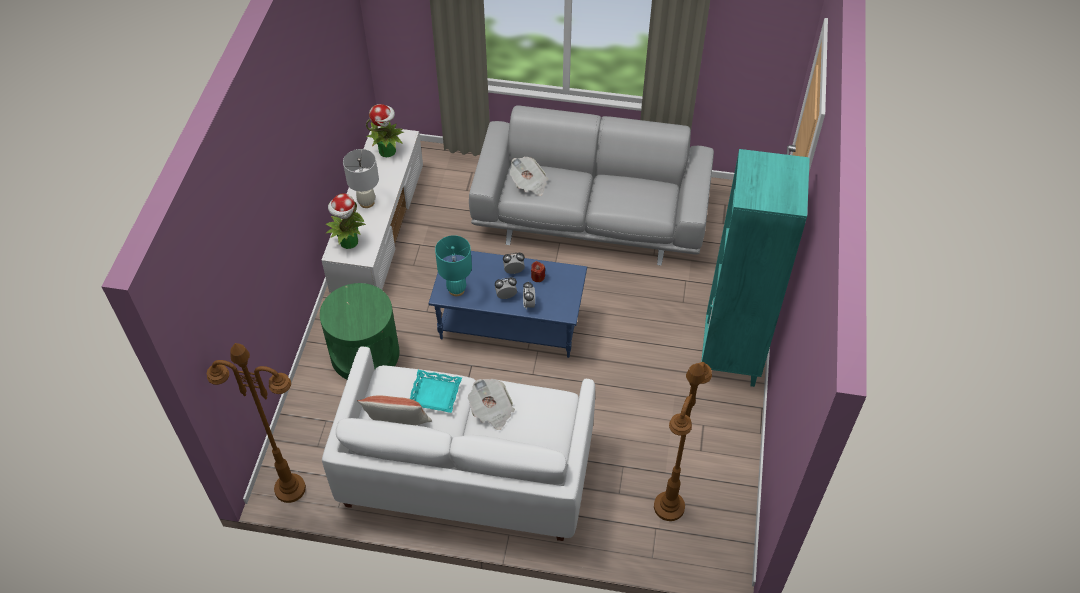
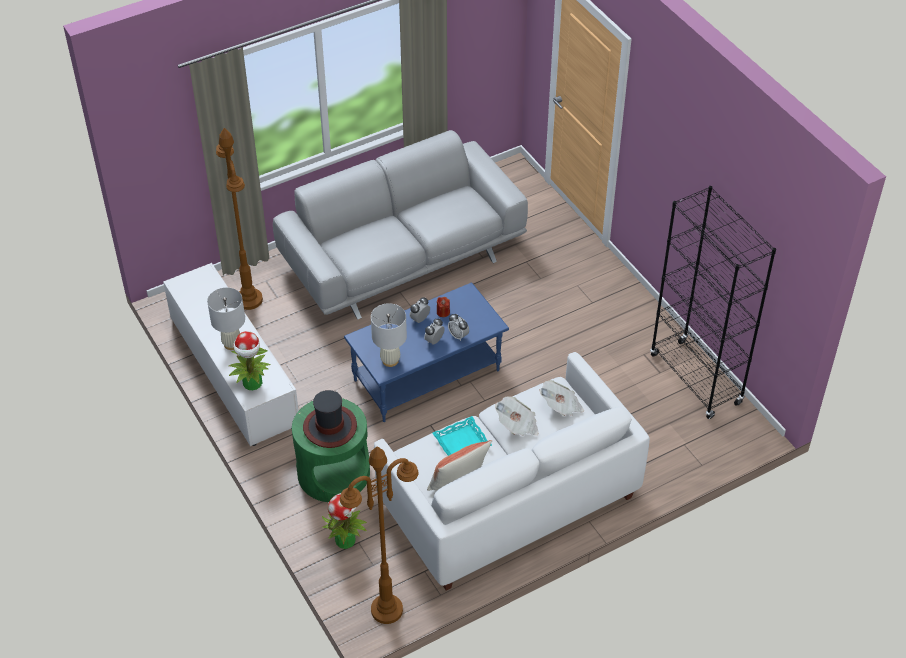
camera: 40 degrees left, 5 degrees down
(355, 313) = (330, 427): none -> hat
(388, 151) = (202, 293): potted plant -> potted plant (345, 539)
(456, 290) = (390, 360): turquoise table lamp -> white table lamp
(529, 183) = (357, 249): newspaper -> newspaper (561, 406)
(669, 506) = (678, 424): brown floor lamp -> brown floor lamp (249, 299)
(725, 478) = (695, 379): none -> black bookcase
(730, 357) = (614, 296): turquoise bookcase -> none

